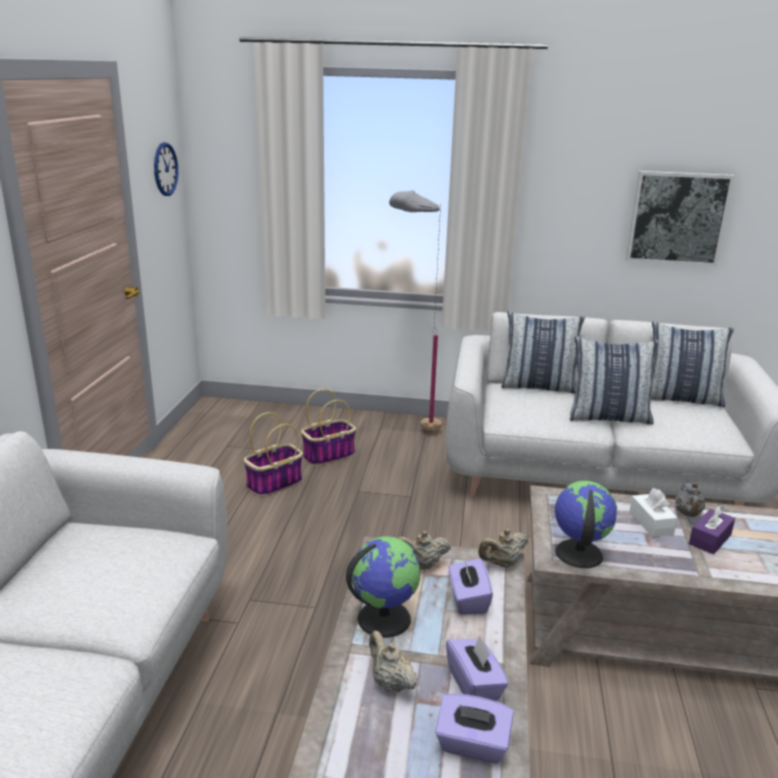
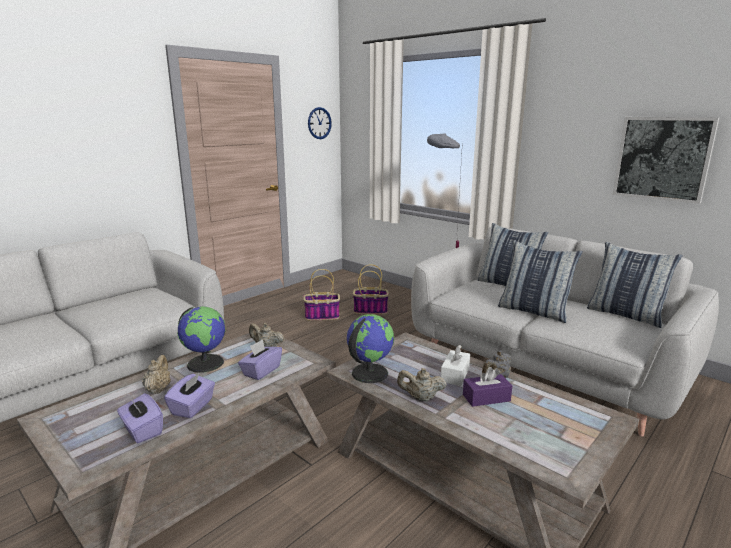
camera: 35 degrees right, 5 degrees down
(502, 563) = (312, 362): beige teapot -> beige teapot (421, 398)

